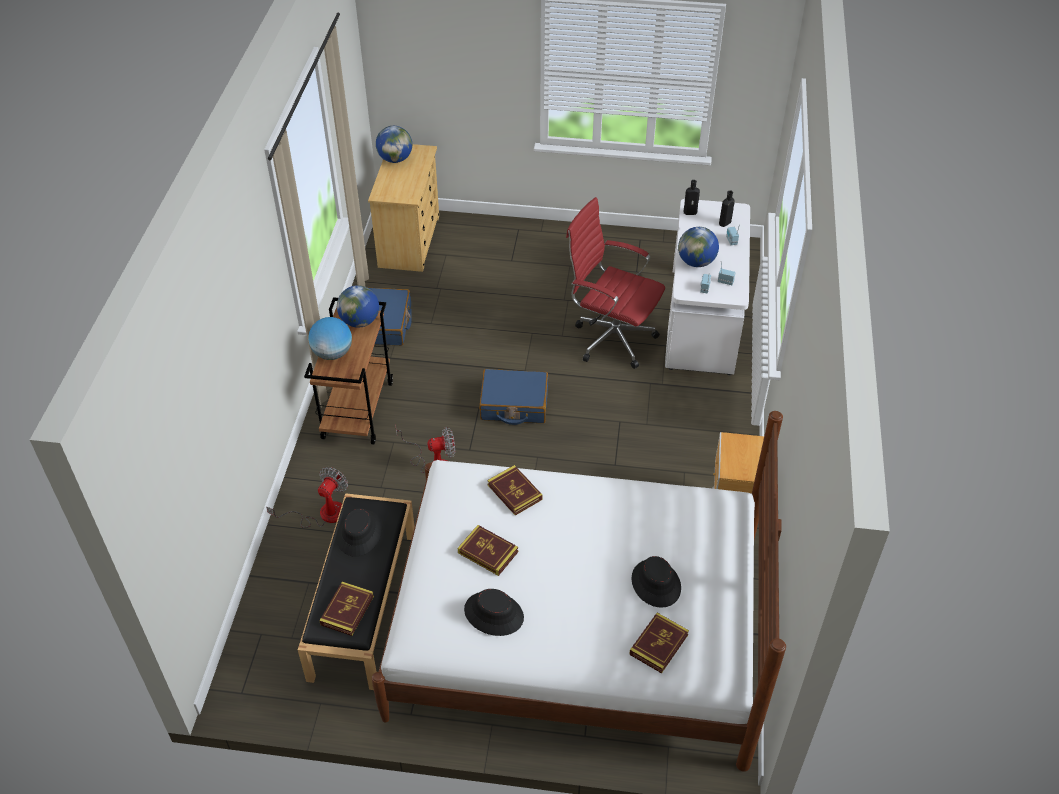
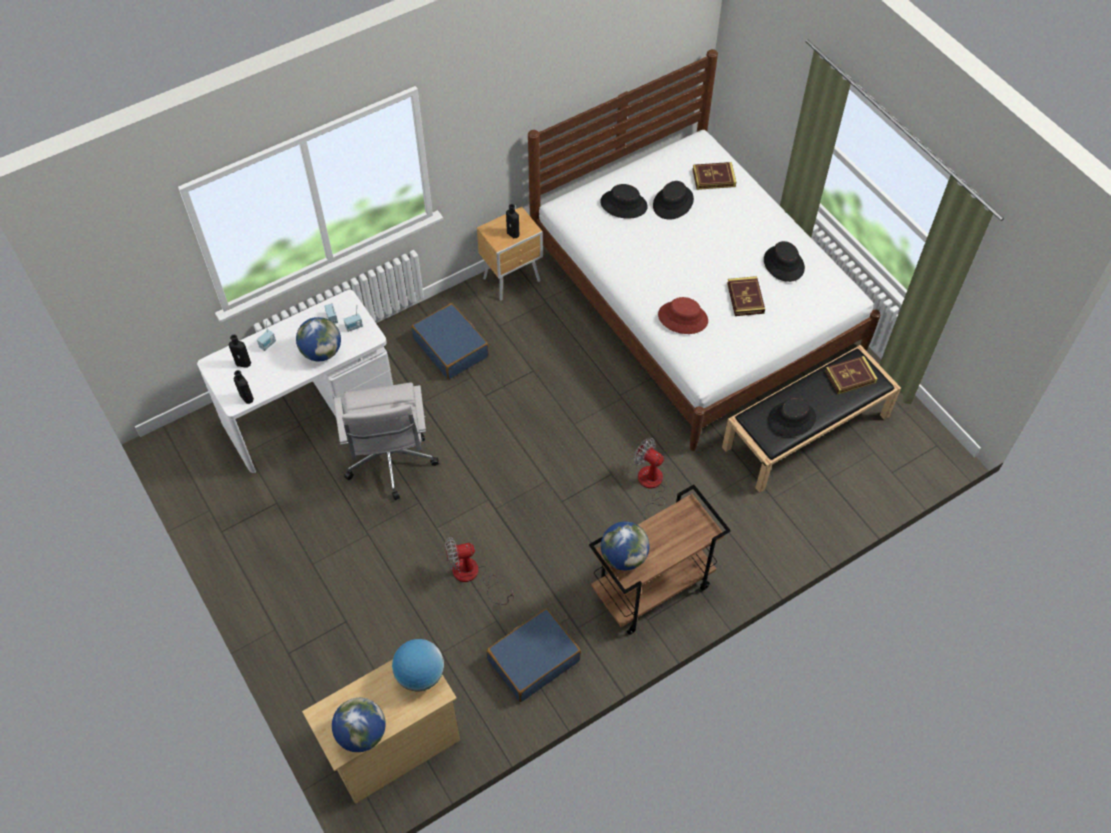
camera: 130 degrees left, 10 degrees up
(322, 514) = (769, 522): fan -> fan (473, 576)
(333, 353) = (679, 544): globe -> globe (420, 674)
(514, 404) = (534, 479): blue suitcase -> blue suitcase (451, 347)
(514, 492) = (683, 318): book -> red hat
(610, 338) = (391, 463): red office chair -> white office chair
(689, 543) = (623, 204): none -> black hat
(733, 456) = (513, 234): none -> black bottle

